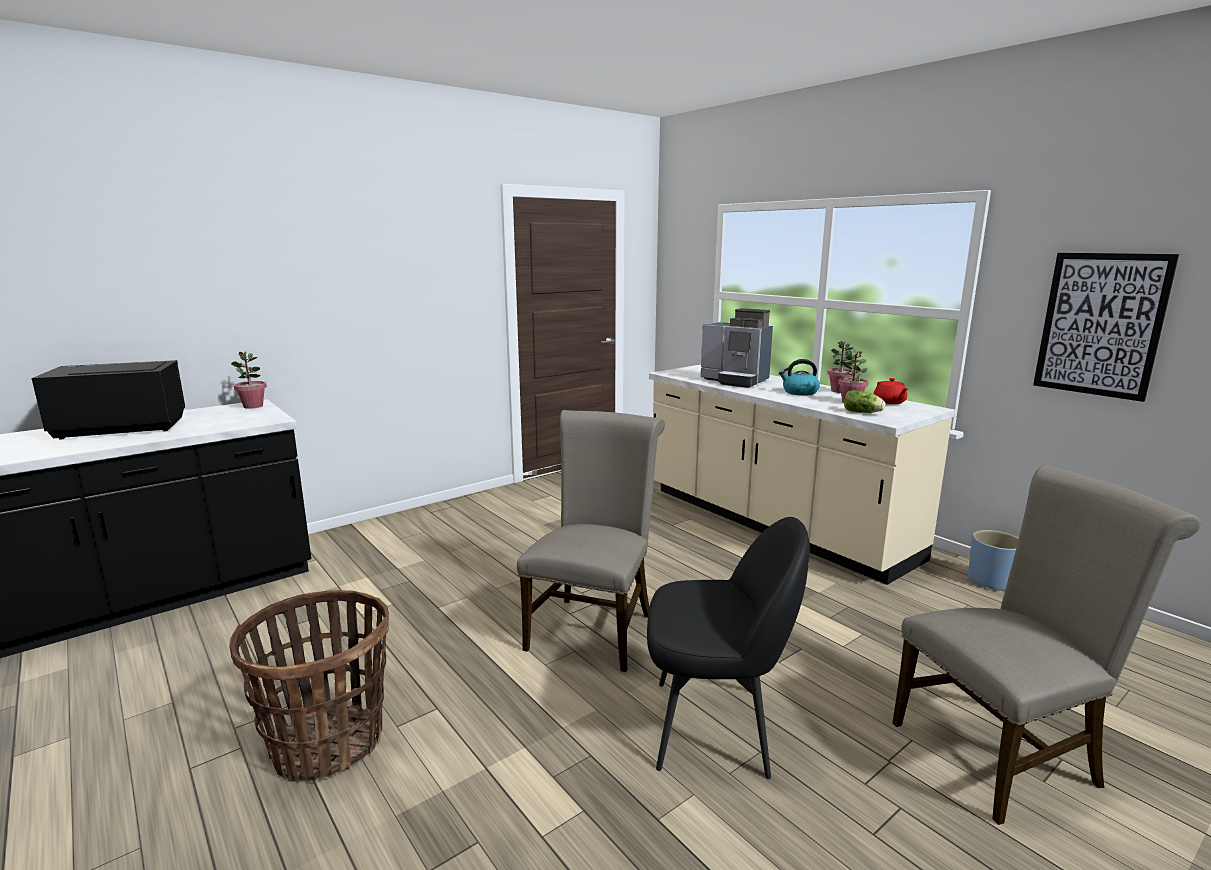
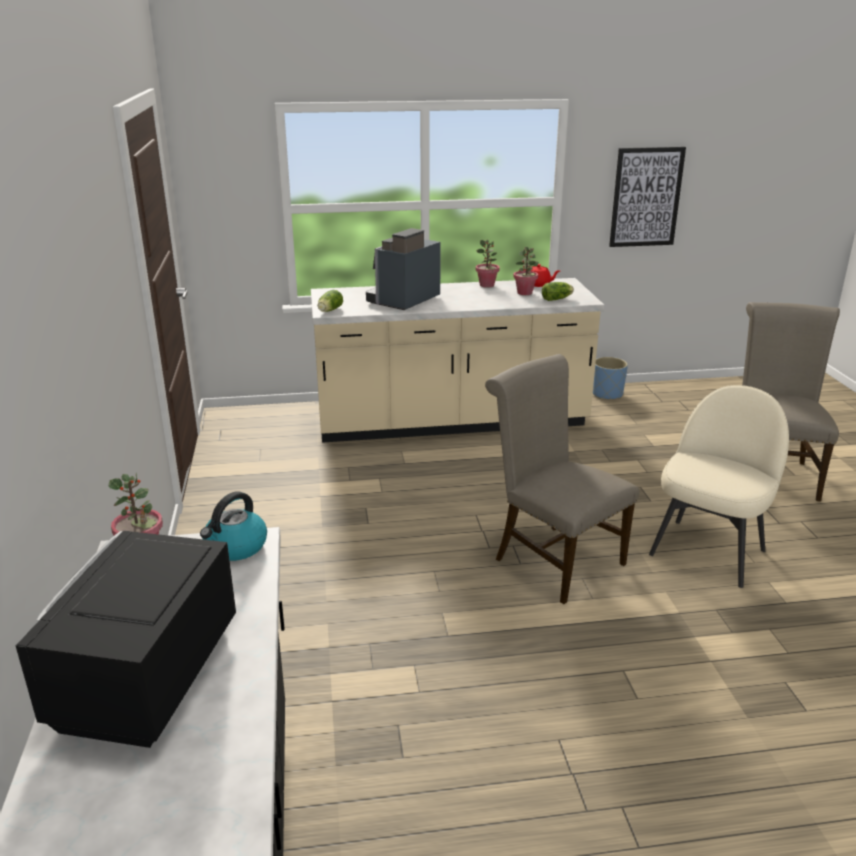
camera: 60 degrees left, 10 degrees up
(328, 743) = (643, 744): basket -> none
(671, 372) = (329, 310): none -> lettuce
(715, 727) = (708, 551): black chair -> beige chair
(735, 381) = (403, 301): coffee machine -> coffee machine turned 150 degrees clockwise
(799, 392) = (474, 296): kettle -> kettle (235, 547)

